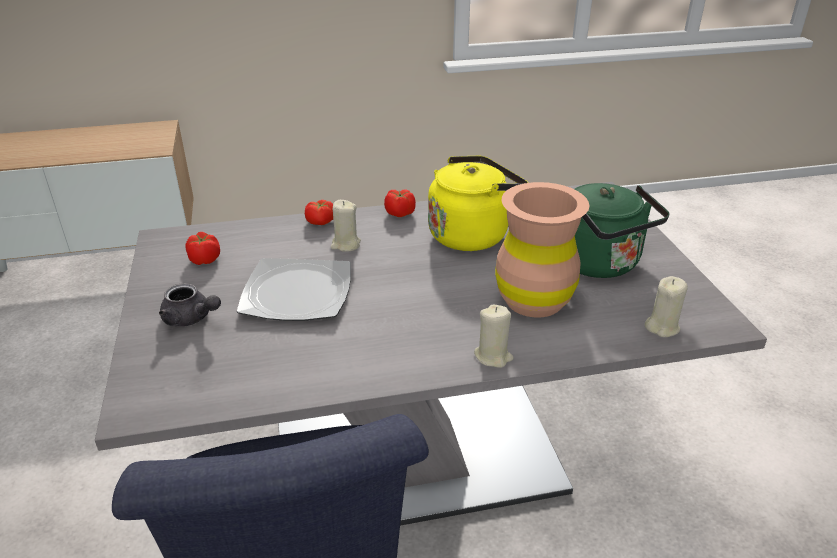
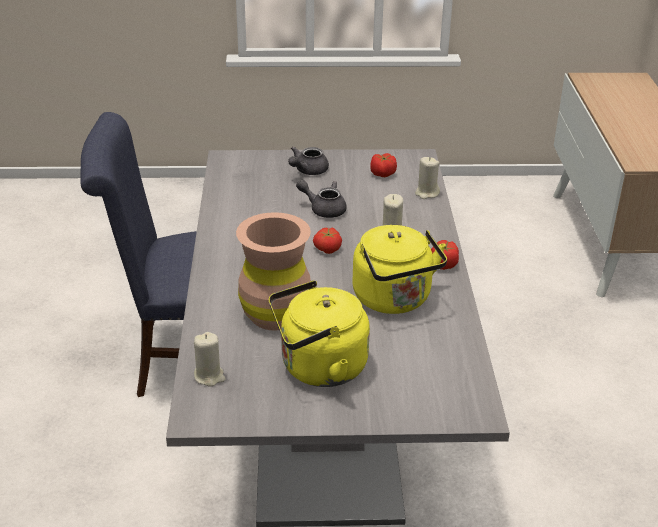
camera: 100 degrees right, 0 degrees up
(298, 294) = (324, 209): plate -> grey teapot
(321, 222) = (433, 223): tomato -> tomato (327, 249)
(493, 356) = (213, 282): beige candle -> beige candle (426, 193)
(601, 264) = (318, 368): green kettle -> yellow kettle

